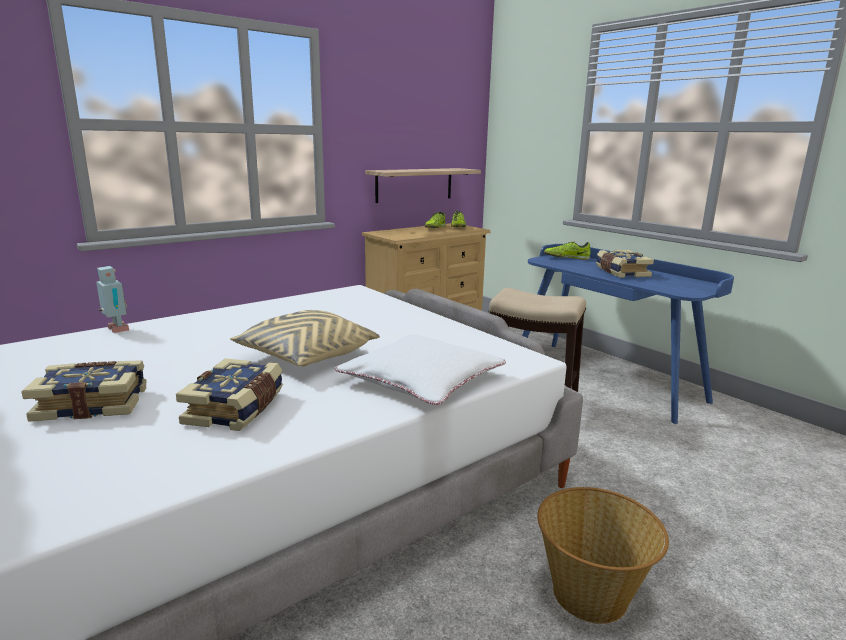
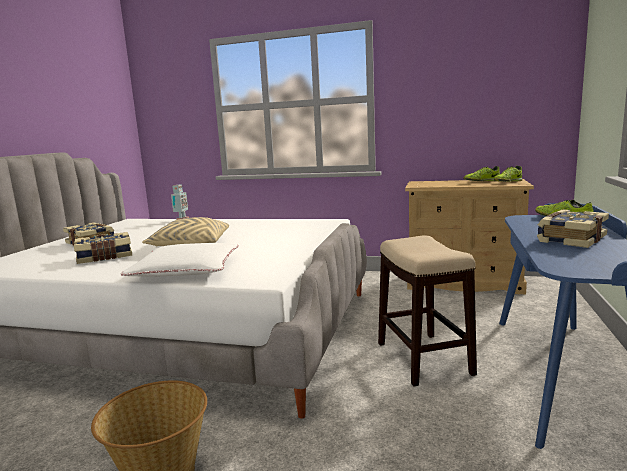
camera: 55 degrees right, 5 degrees down
(414, 184) = (472, 140): shelf -> none

